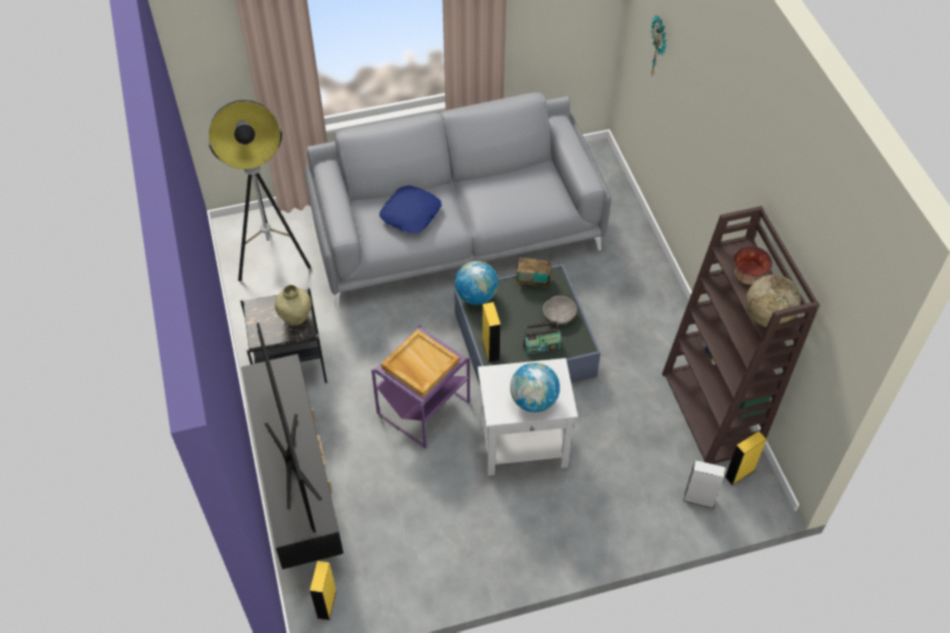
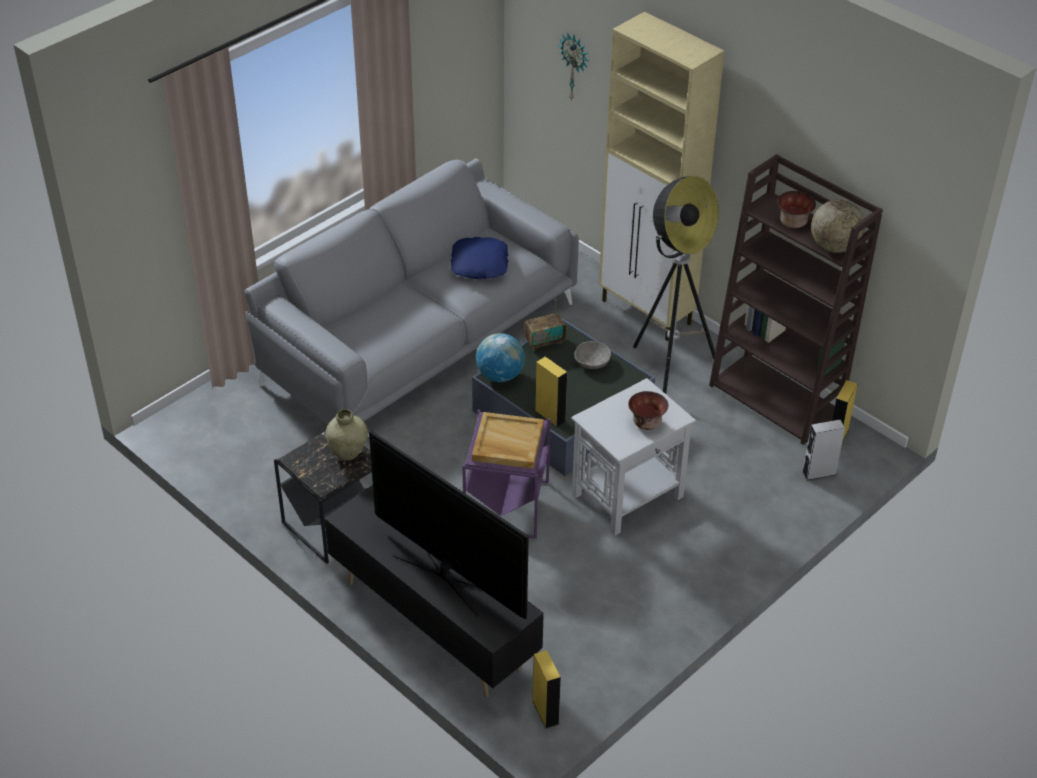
camera: 30 degrees left, 10 degrees down
(272, 255) = (235, 433): floor lamp -> floor lamp (669, 371)
(411, 214) = (390, 320): blue pillow -> blue pillow (480, 264)
(533, 401) = (646, 423): globe -> bowl
(541, 346) = (596, 393): radio -> none
(656, 284) = (647, 313): none -> beige cabinet

